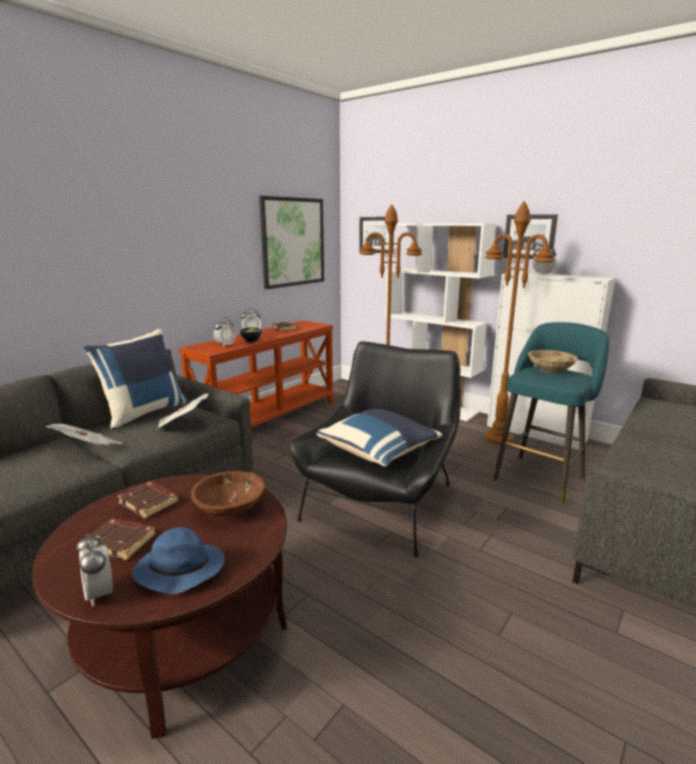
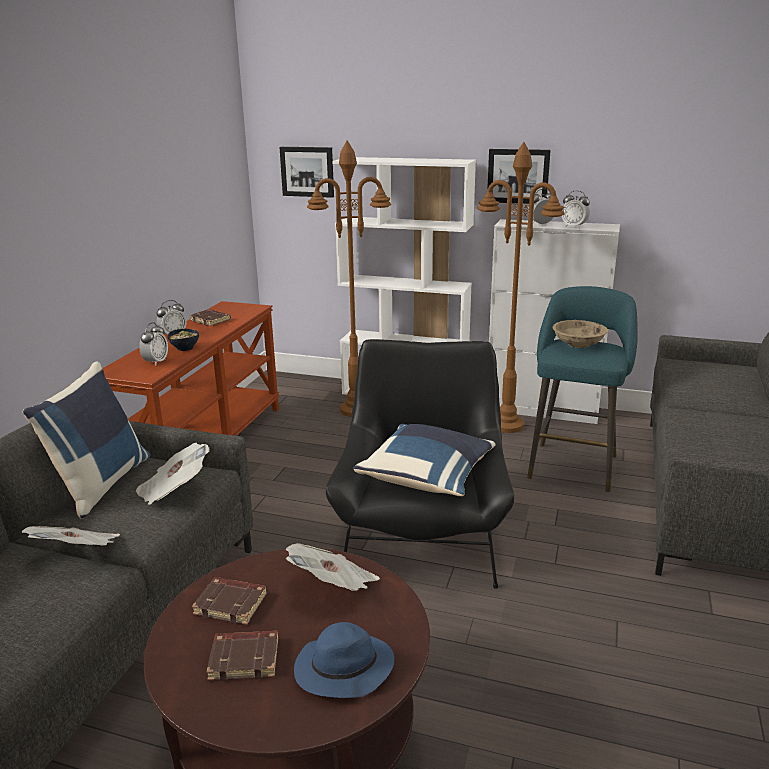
camera: 20 degrees left, 5 degrees up
(100, 594) = (280, 720): alarm clock -> alarm clock (574, 227)
(230, 508) = (334, 586): brown bowl -> newspaper
(293, 242) = (199, 193): picture -> none

